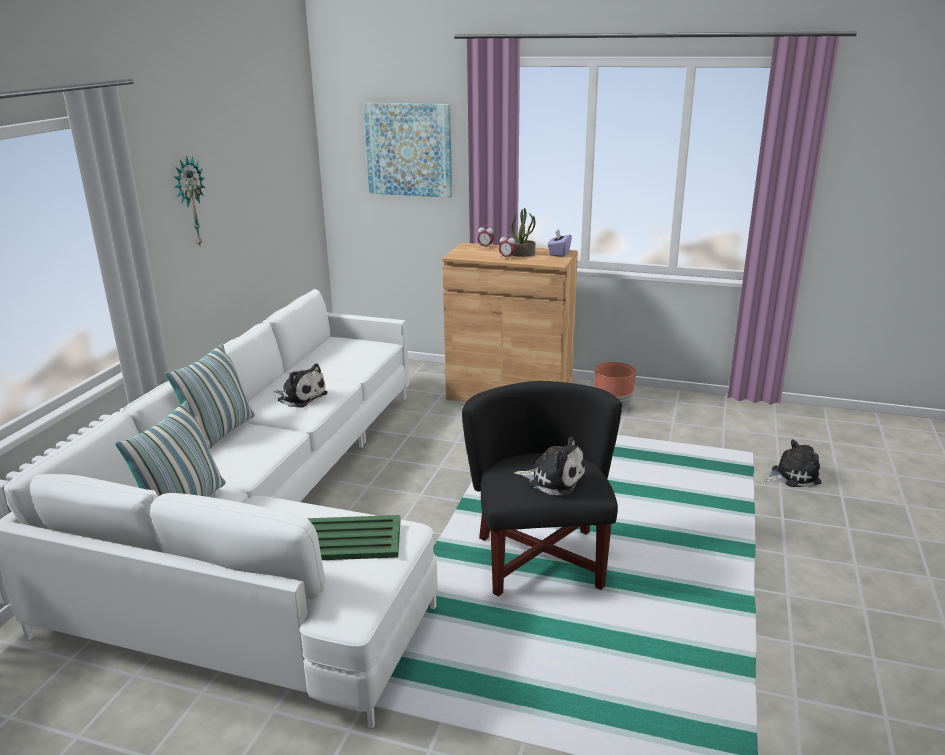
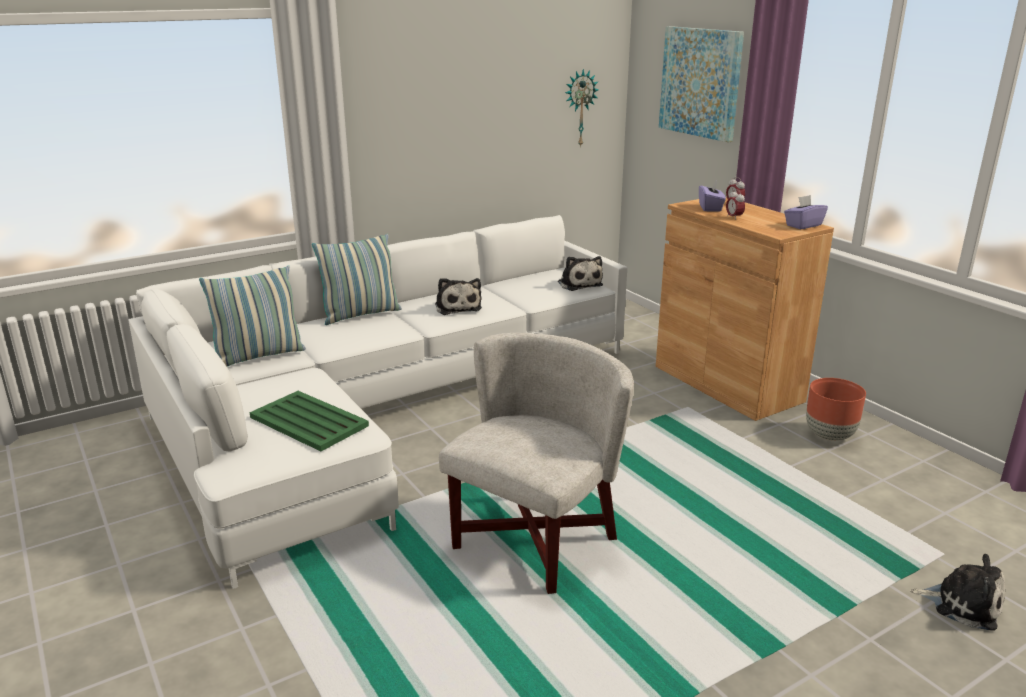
camera: 40 degrees right, 0 degrees up
(189, 202) = (421, 102): wall clock -> wall clock (579, 108)
(477, 254) = (710, 208): none -> purple tissue box
(522, 254) = (759, 218): potted plant -> none
(541, 560) = (534, 540): black armchair -> white armchair
(553, 479) = (527, 447): plush toy -> plush toy (579, 284)

